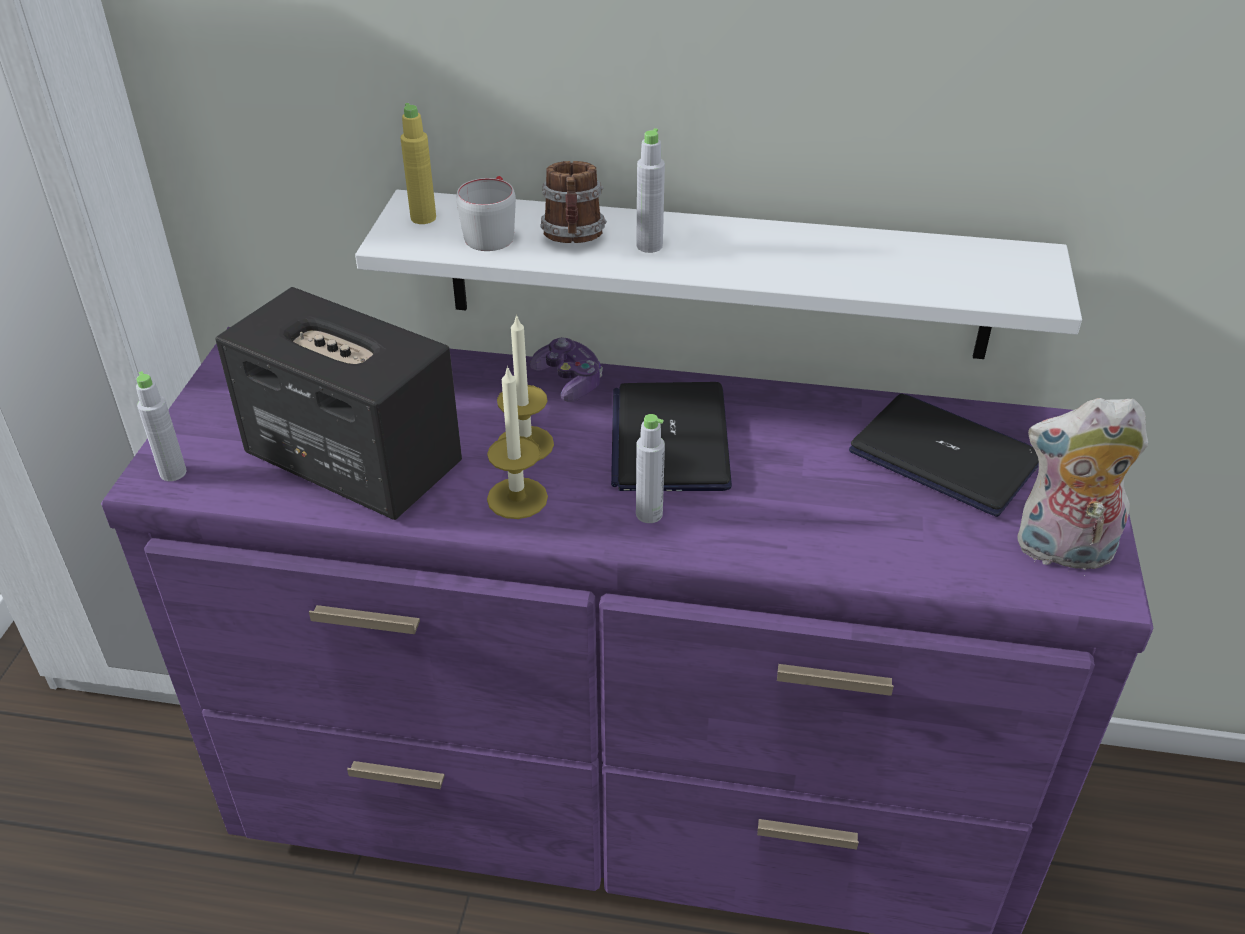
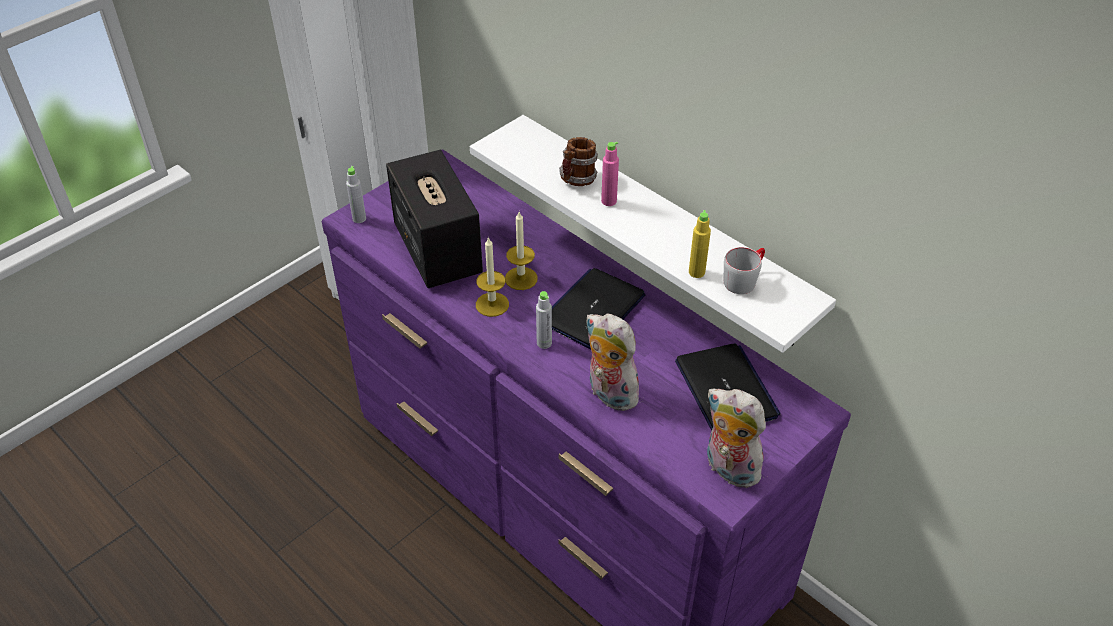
camera: 35 degrees right, 5 degrees up
(423, 218) = (518, 137): yellow bottle -> yellow bottle (696, 272)
(491, 232) = (542, 160): grey mug -> grey mug (744, 279)
(569, 381) = (574, 254): game controller -> none
(649, 246) = (609, 201): grey bottle -> pink bottle
(809, 536) = (609, 393): none -> plush toy

